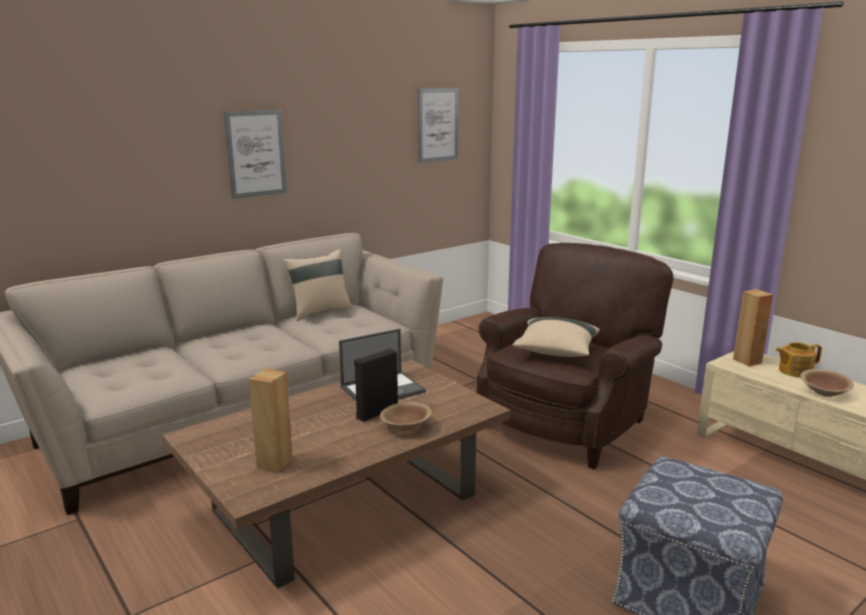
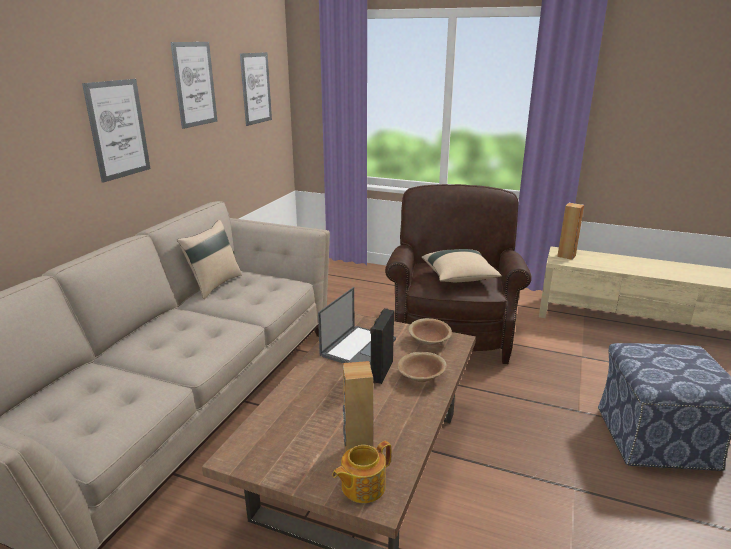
camera: 30 degrees left, 5 degrees up
(352, 117) = (194, 84): none -> picture
(794, 371) = (599, 257): teapot -> teapot (362, 486)
(824, 392) = (632, 268): brown bowl -> brown bowl (429, 341)

